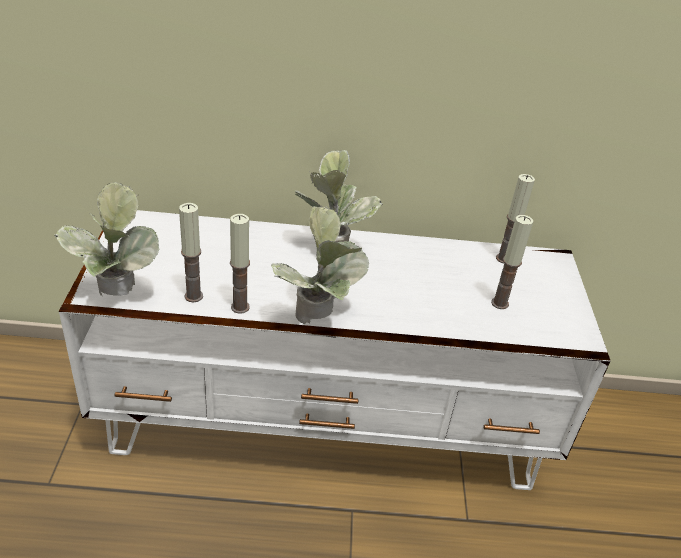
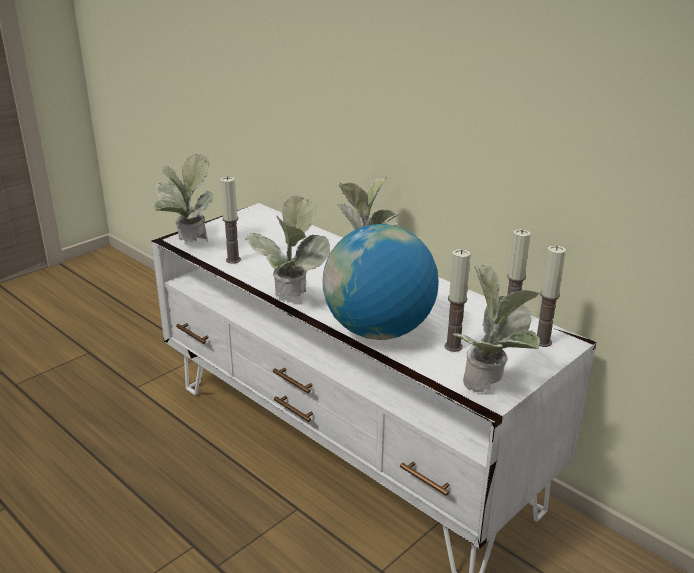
camera: 45 degrees right, 10 degrees down
(240, 307) = (251, 275): candle -> candle (542, 342)
(431, 316) = (378, 331): none -> globe
(569, 328) = (491, 386): none -> potted plant

